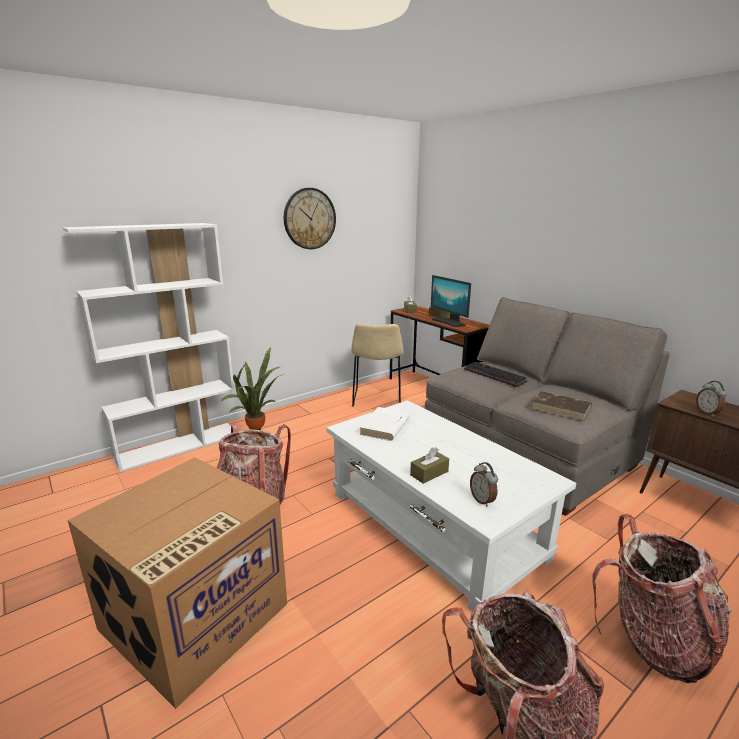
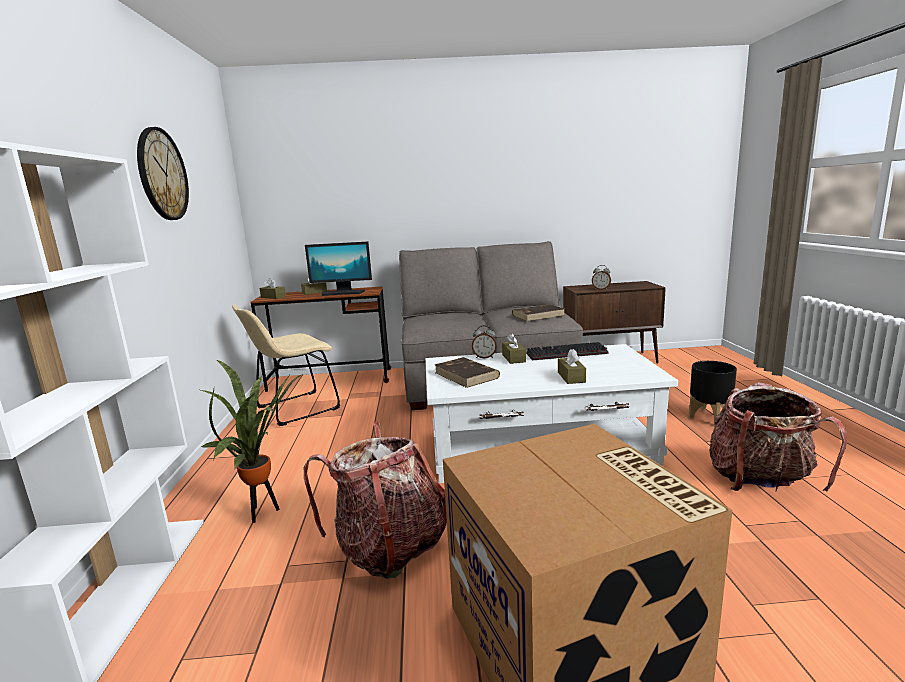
camera: 55 degrees left, 5 degrees down
(377, 399) = (293, 409): beige chair -> beige chair turned 105 degrees clockwise
(385, 427) = (467, 375): white book -> brown book
(448, 434) = (513, 358): none -> brown tissue box
(482, 500) = (627, 370): alarm clock -> alarm clock (484, 357)
(492, 375) = (449, 318): keyboard -> keyboard (565, 354)
(653, 640) = (709, 417): backpack -> black planter

